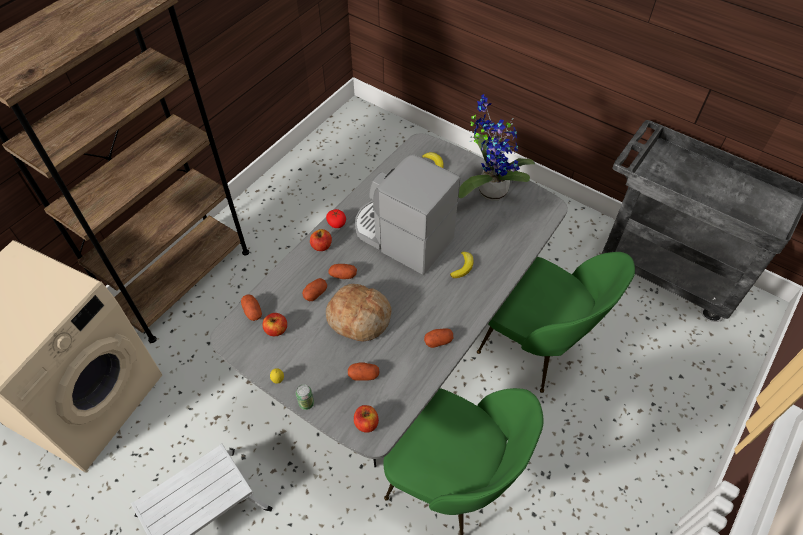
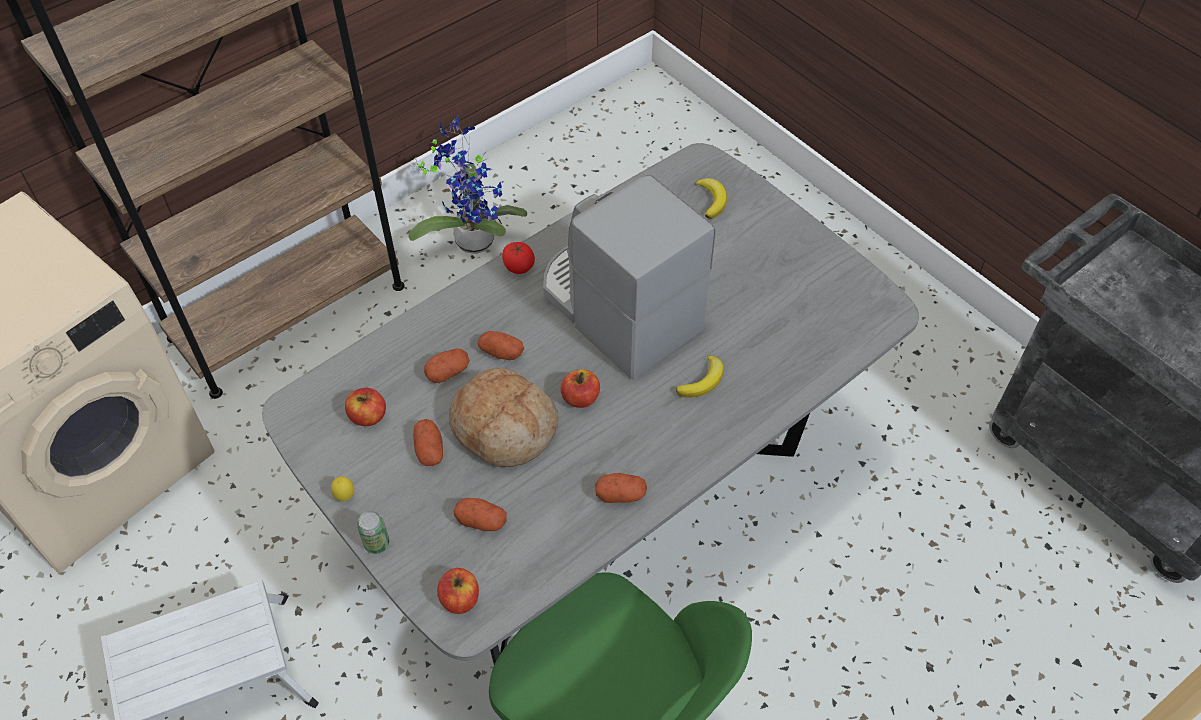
camera: 15 degrees right, 0 degrees up
(252, 311) = (341, 379): potato -> potato (429, 450)
(321, 246) = (483, 298): apple -> apple (580, 398)
(489, 189) = (792, 260): potted plant -> potted plant (472, 238)
(535, 351) = (827, 556): green chair -> none

